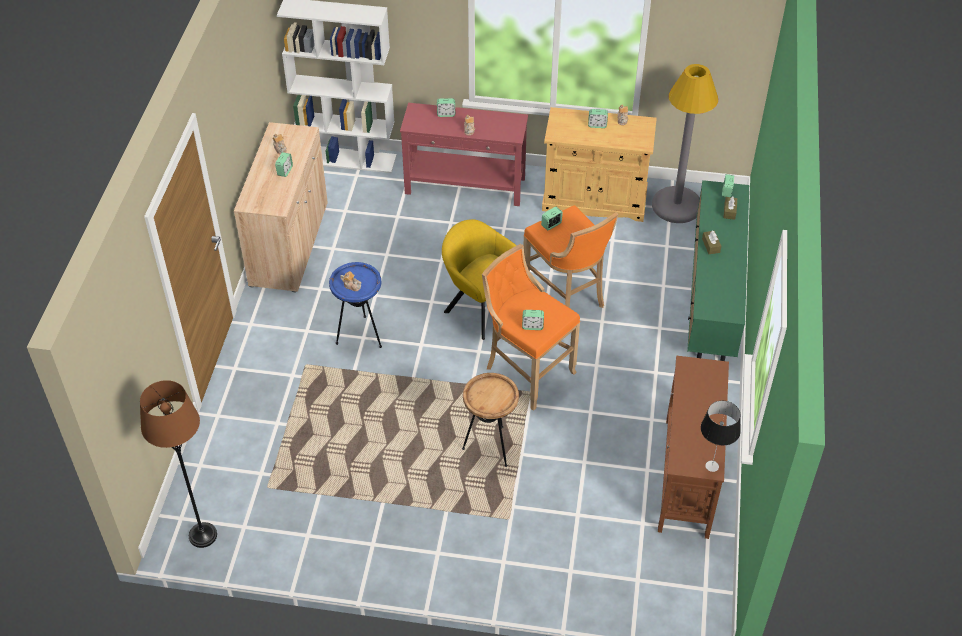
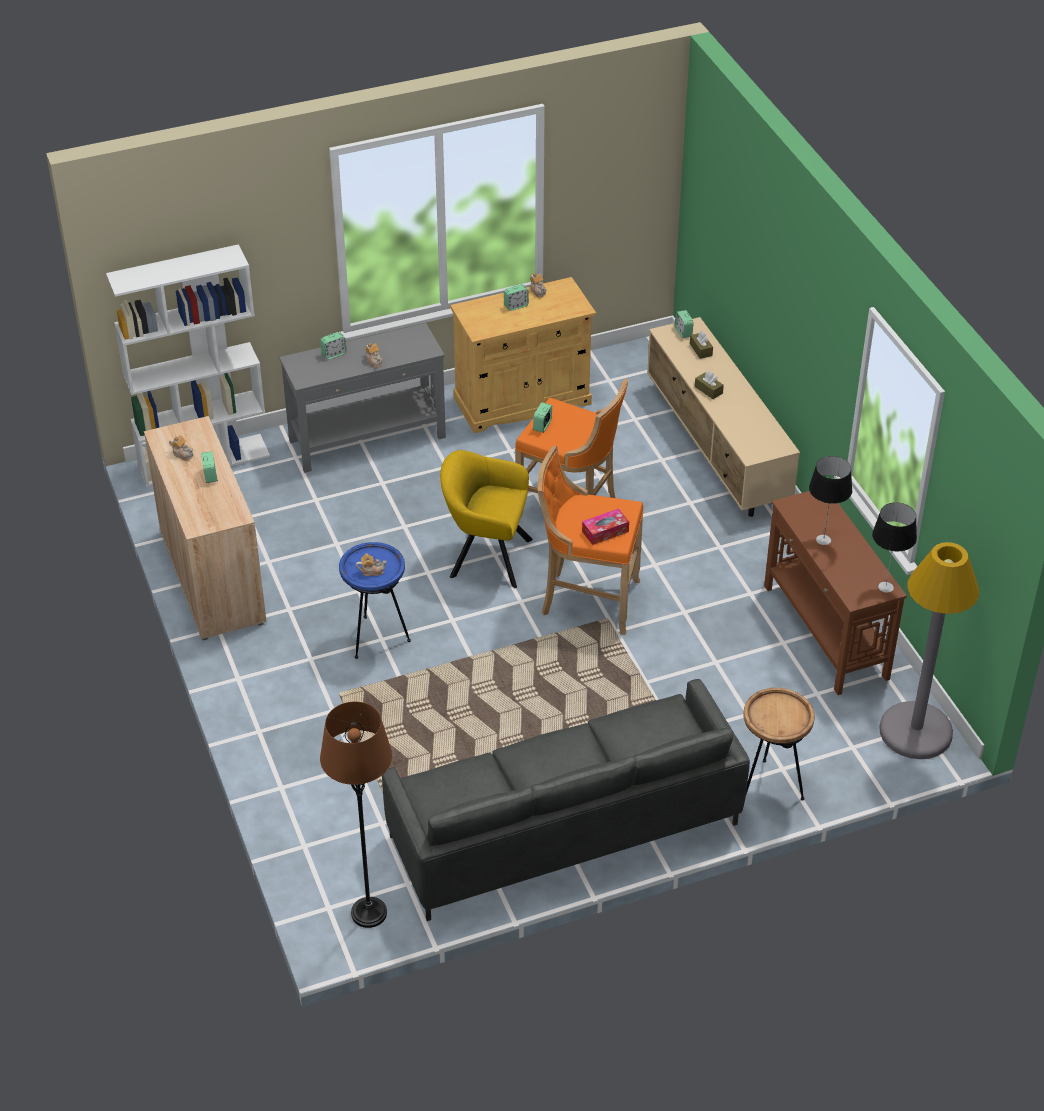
camera: 30 degrees left, 5 degrees down
(378, 538) = (563, 827): none -> grey sofa
(465, 186) = (368, 439): red console table -> grey console table
(490, 447) = (609, 690): brown side table -> brown side table (769, 787)
(532, 326) = (605, 531): alarm clock -> tissue box
(676, 205) = (613, 375): grey floor lamp -> grey floor lamp (915, 731)
(692, 404) = (823, 539): none -> table lamp
(713, 292) = (716, 446): green tv stand -> beige tv stand

